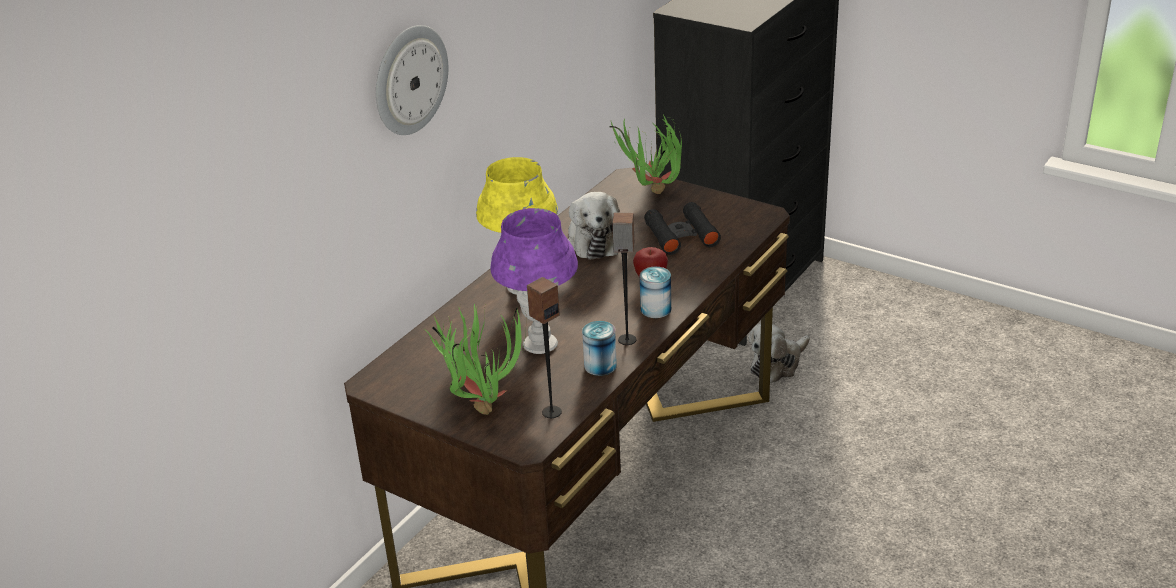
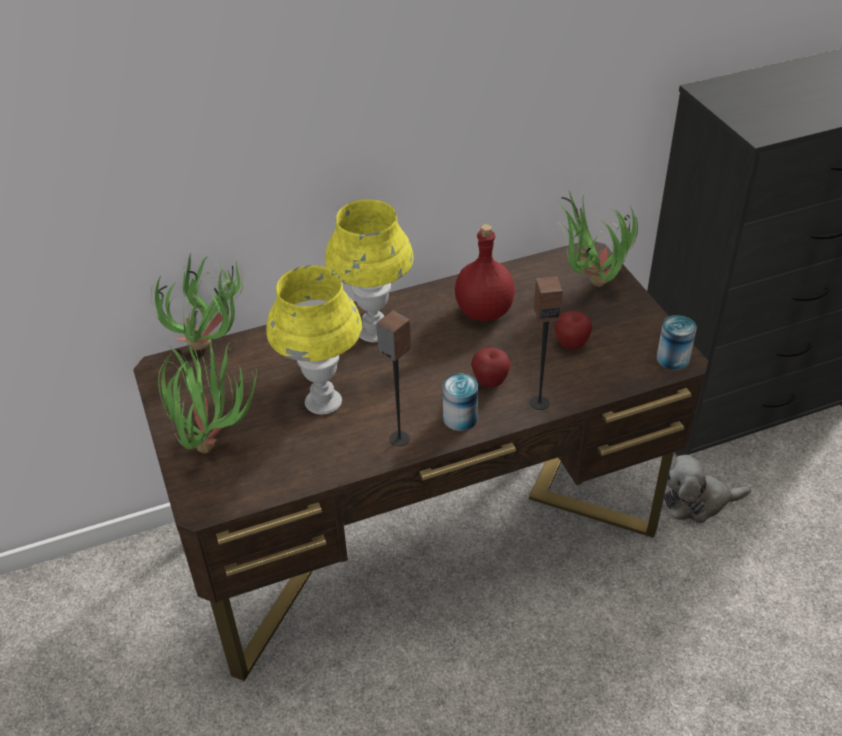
camera: 35 degrees right, 10 degrees up
(402, 353) = (213, 350): none -> potted plant
(409, 79) = (265, 87): wall clock -> none
(540, 345) = (323, 402): purple table lamp -> yellow table lamp
(551, 412) = (256, 481): speaker -> speaker (539, 402)
(592, 241) = (484, 311): plush toy -> red bottle
(600, 365) = (347, 454): can -> can (673, 358)
(681, 235) = (571, 344): black binoculars -> apple

